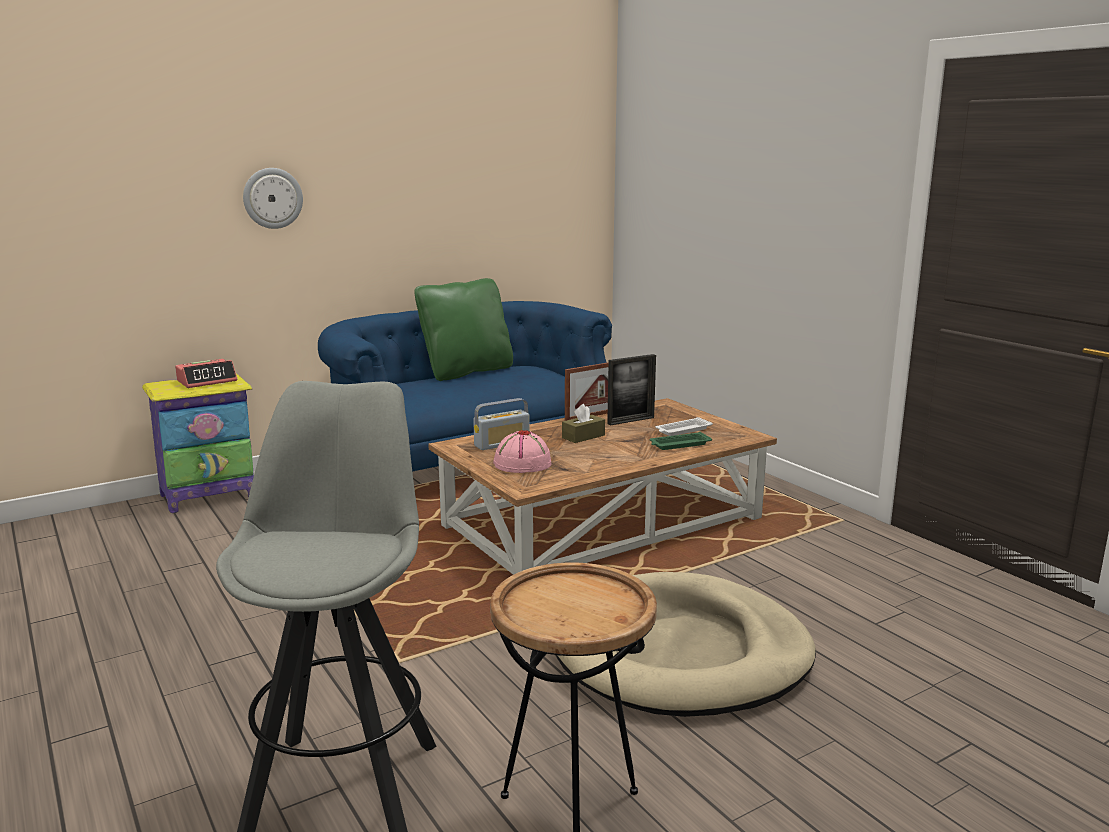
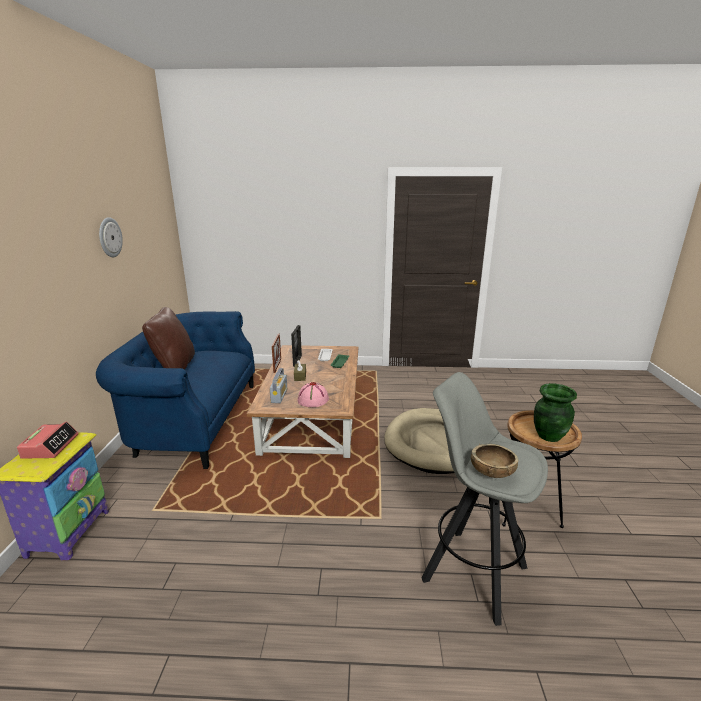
camera: 55 degrees left, 5 degrees up
(272, 198) = (36, 284): wall clock -> wall clock (109, 237)
(282, 546) = (492, 472): none -> brown bowl
(466, 371) = (175, 367): green pillow -> brown pillow
(548, 612) = (548, 436): none -> green vase

